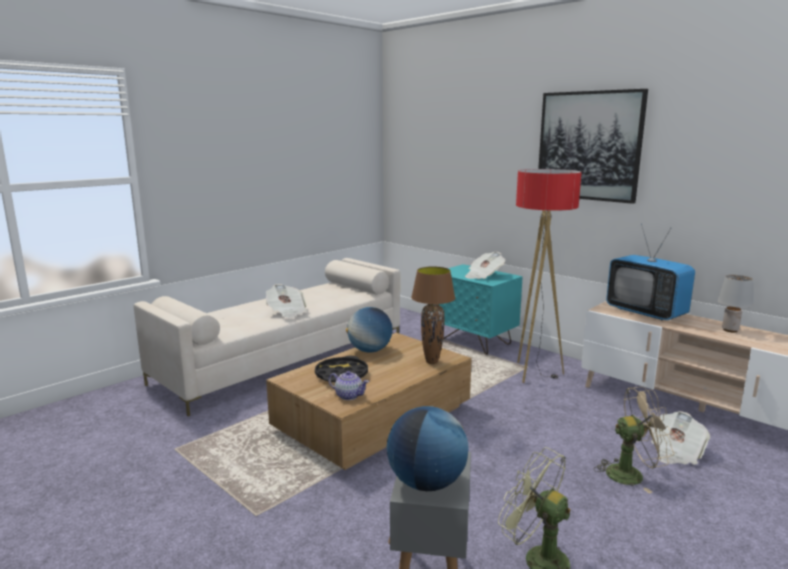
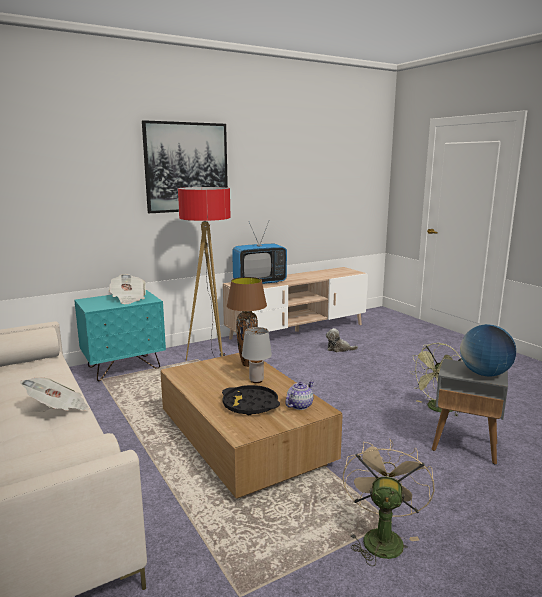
camera: 75 degrees left, 0 degrees up
(370, 350) = (199, 386): globe -> none
(631, 474) = (358, 365): beige fan -> beige fan (381, 537)
(675, 452) = (339, 349): newspaper -> plush toy
(730, 330) = (302, 276): grey table lamp -> grey table lamp (256, 380)

